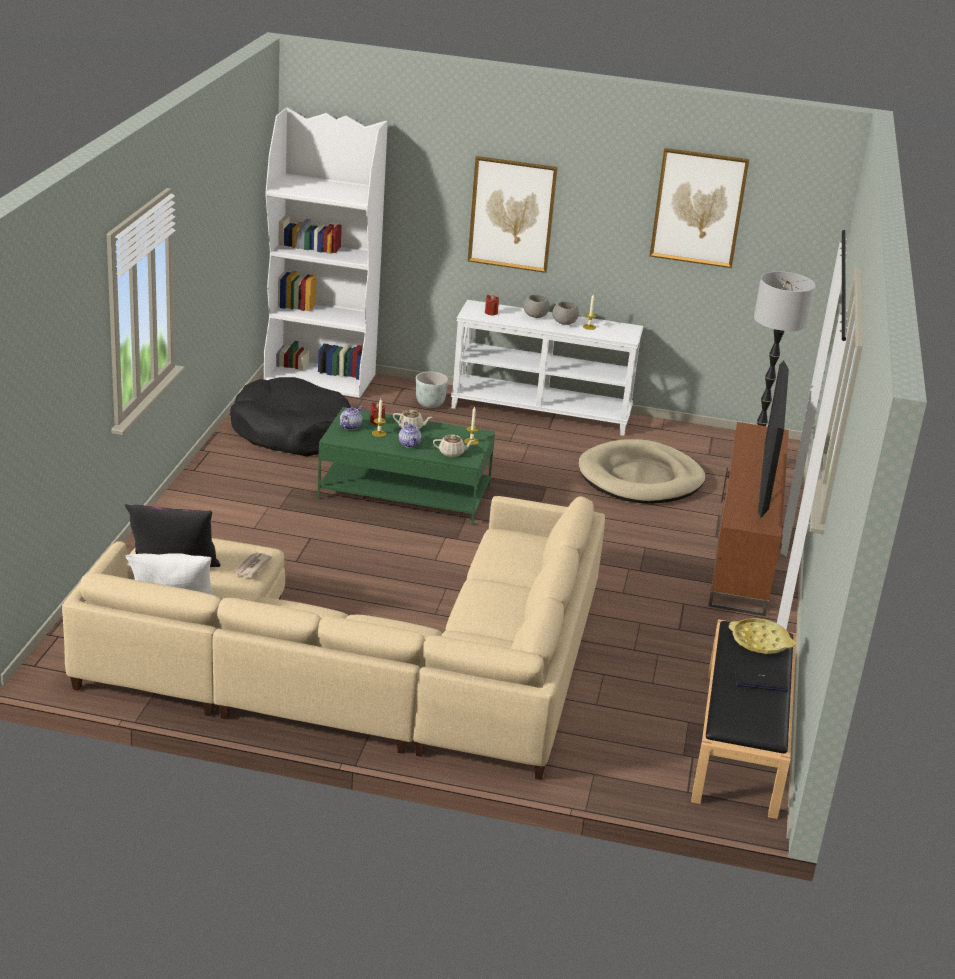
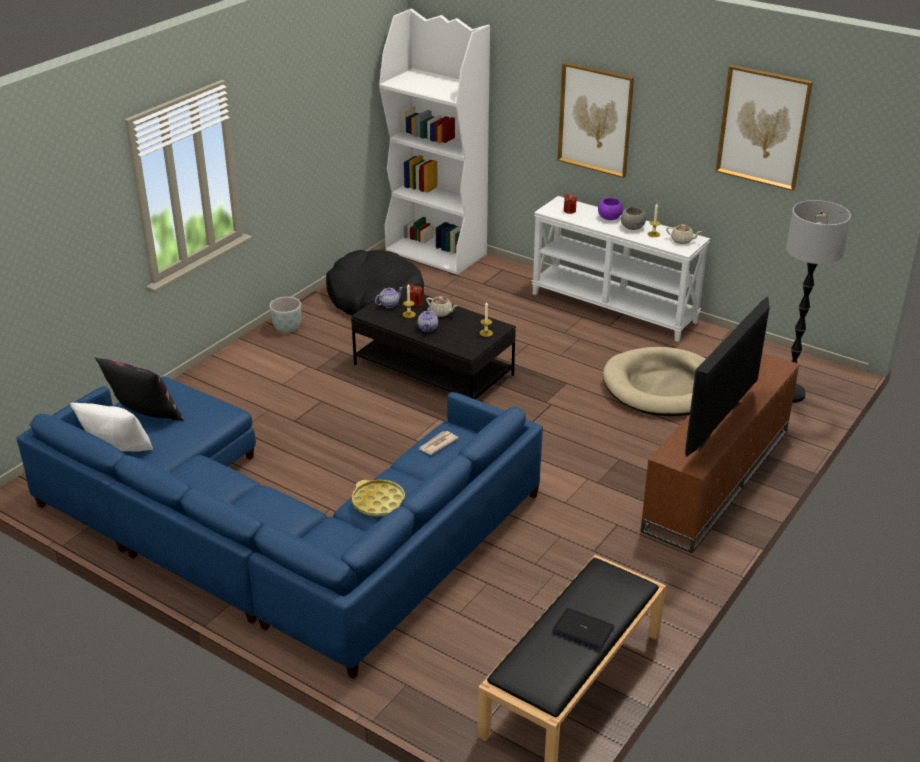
camera: 25 degrees right, 5 degrees up
(251, 567) = (208, 425): newspaper -> newspaper (437, 444)
(362, 666) = (277, 531): beige sofa -> blue sofa
(404, 492) = (433, 370): green coffee table -> black coffee table
(429, 404) = (515, 288): grey planter -> grey planter (287, 328)
(452, 453) = (459, 342): beige teapot -> beige teapot (682, 240)
(535, 316) = (609, 218): grey bowl -> purple bowl
(760, 641) = (614, 588): yellow tray -> yellow tray (378, 502)

